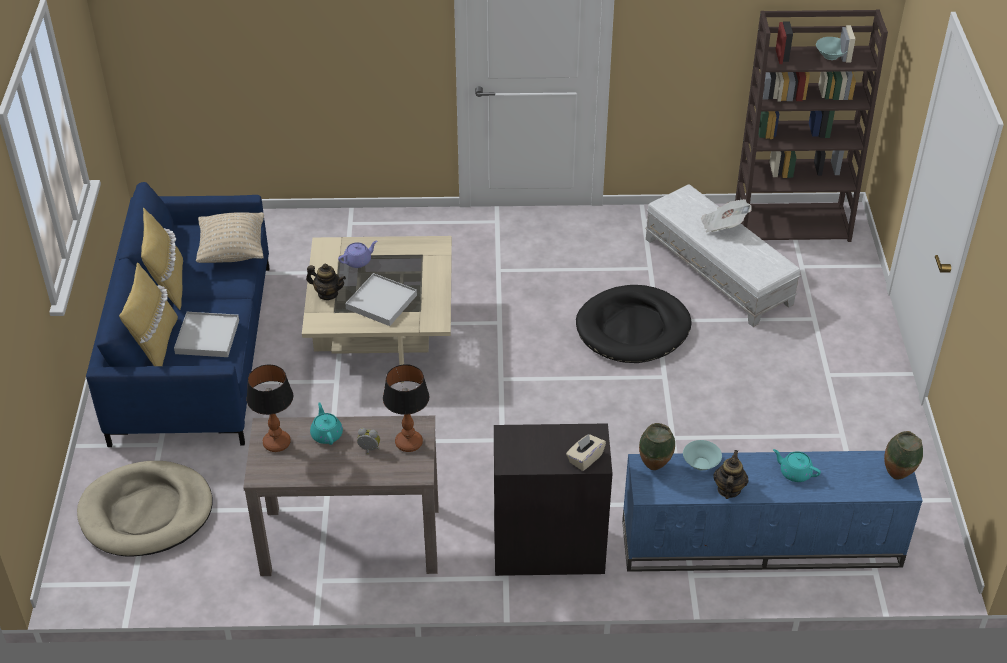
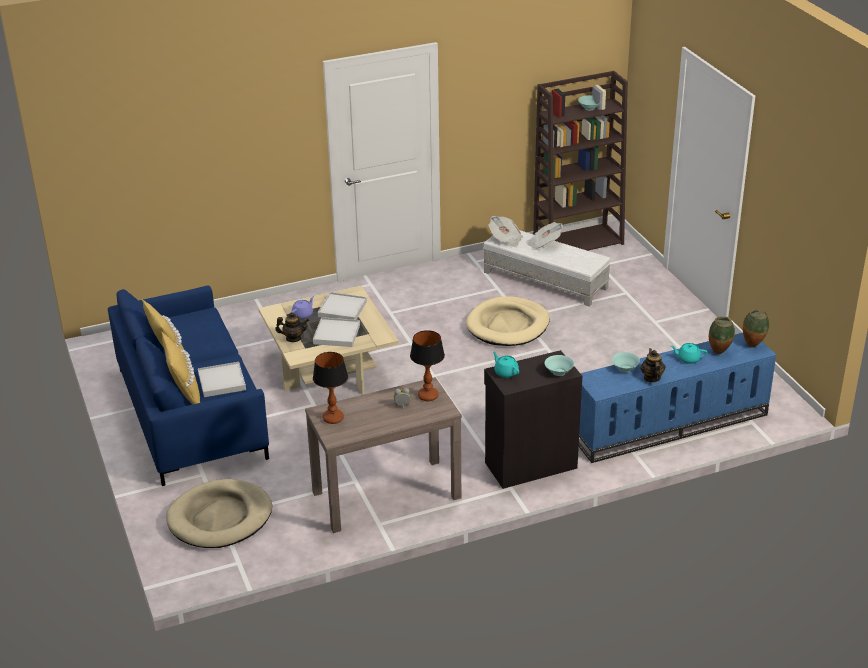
camera: 20 degrees left, 10 degrees down
(232, 251) = (205, 327): beige pillow -> none
(326, 434) = (366, 405): turquoise teapot -> turquoise teapot (505, 372)
(408, 266) = (342, 309): none -> white tray
(585, 459) = (559, 372): beige tissue box -> turquoise bowl
(633, 328) = (508, 325): black dog bed -> beige dog bed
(655, 468) = (596, 378): vase -> vase (719, 352)
(678, 206) = (505, 239): none -> newspaper

